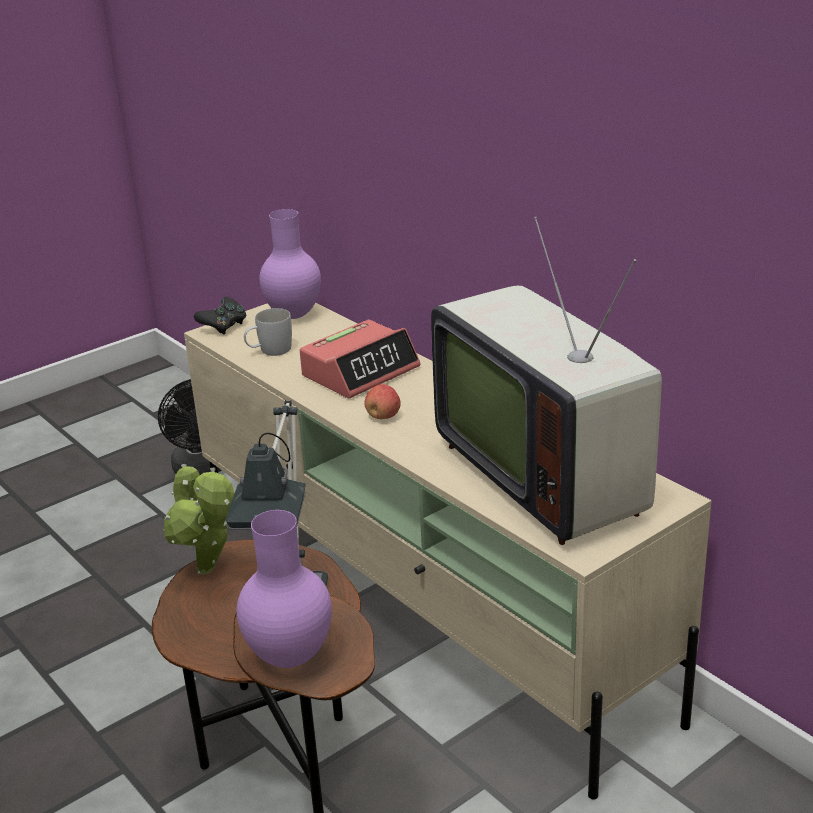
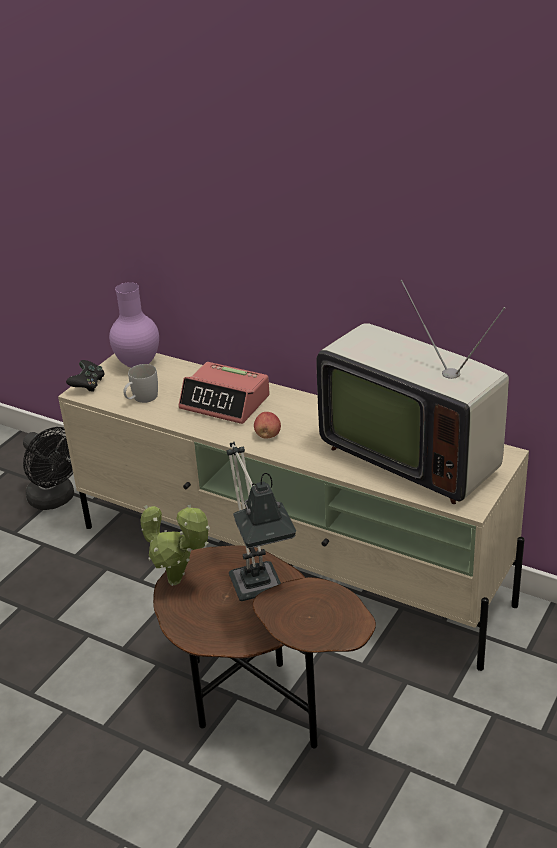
camera: 20 degrees left, 5 degrees up
(291, 656) = (314, 626): purple vase -> none
(361, 371) = (225, 402): alarm clock -> alarm clock turned 90 degrees clockwise

